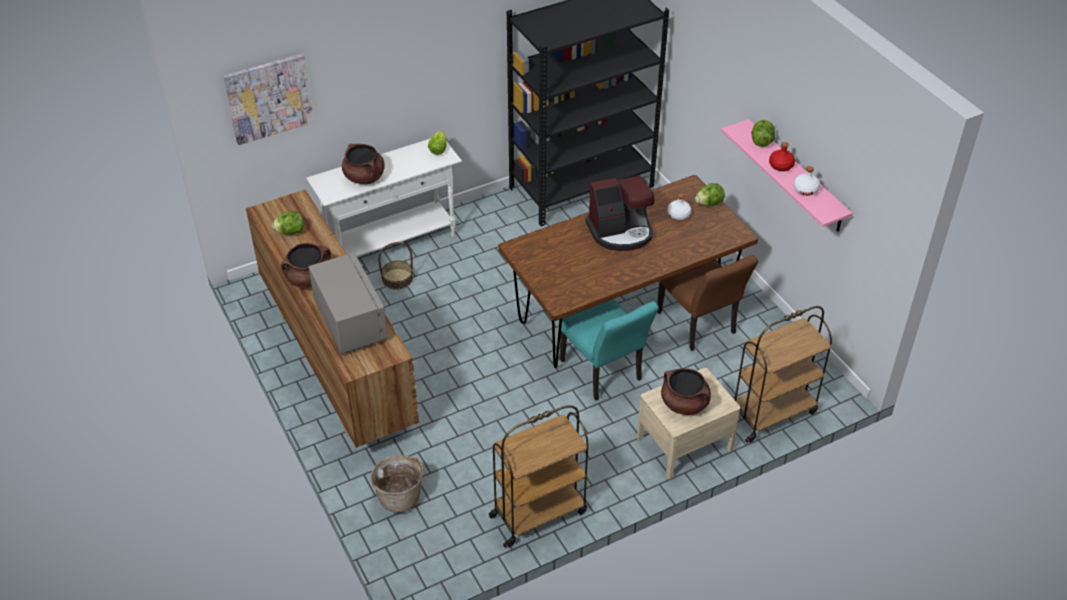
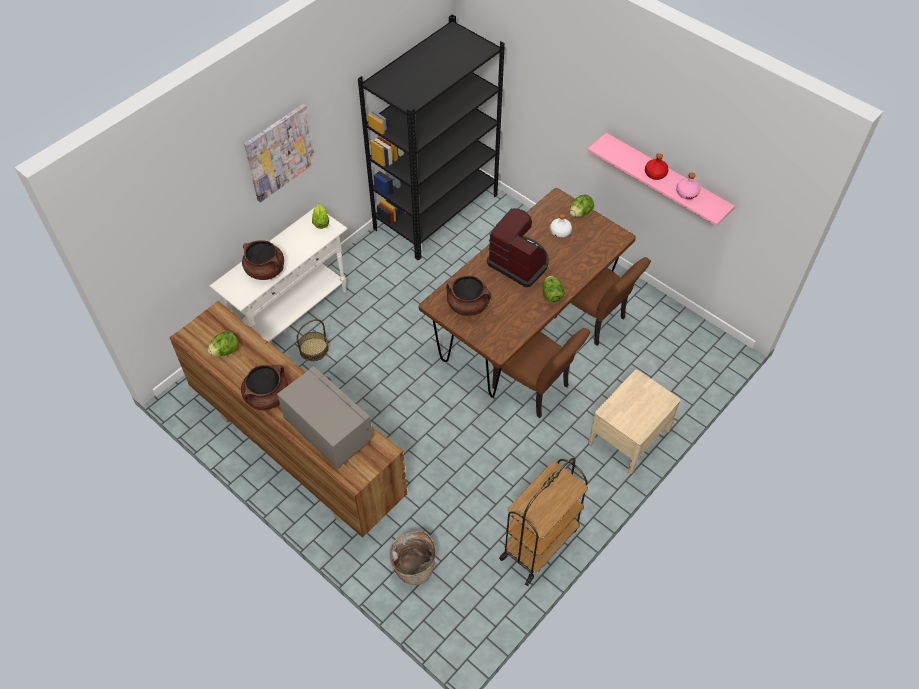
camera: 20 degrees left, 10 degrees up
(269, 98) = (165, 228): picture -> picture (279, 152)
(604, 374) = (535, 390): turquoise chair -> brown chair
(621, 232) = (519, 262): coffee machine -> coffee machine turned 105 degrees counterclockwise
(684, 404) = (634, 410): brown cooking pot -> brown cooking pot (468, 305)
(761, 141) = (628, 153): lettuce -> lettuce (551, 295)
(773, 414) = (687, 386): brown cart -> none
(805, 189) = (687, 192): white bottle -> pink bottle

